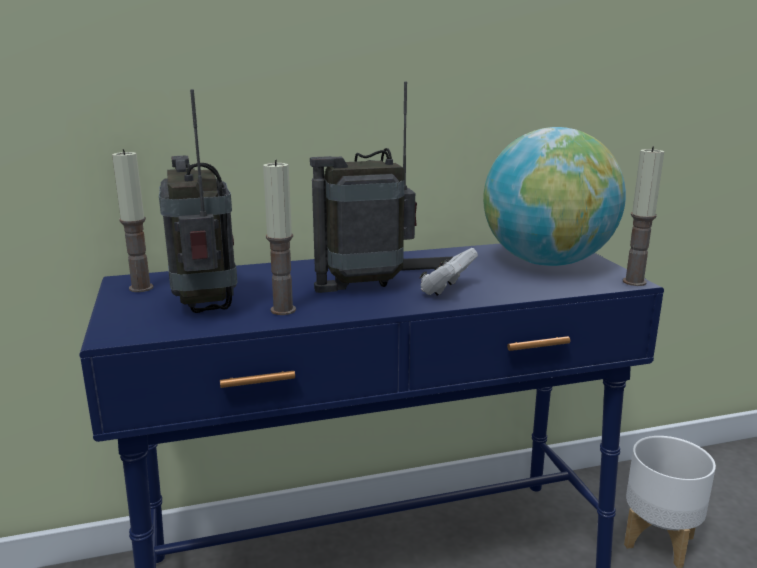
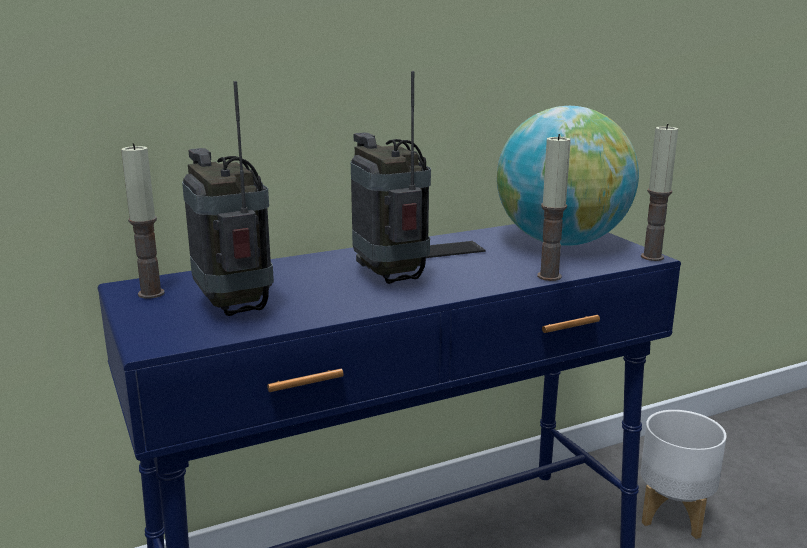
camera: 10 degrees left, 0 degrees up
(283, 310) = (320, 307): candle -> candle (549, 276)
(364, 285) = (390, 276): radio -> radio turned 90 degrees clockwise
(446, 290) = (476, 276): white game controller -> none

